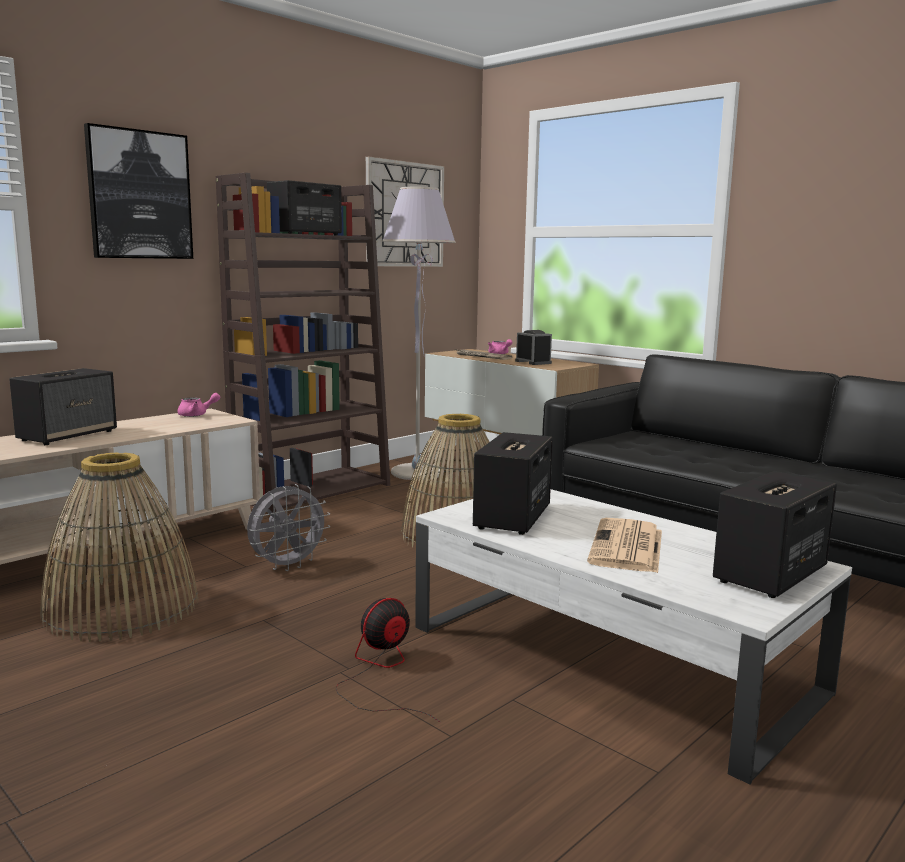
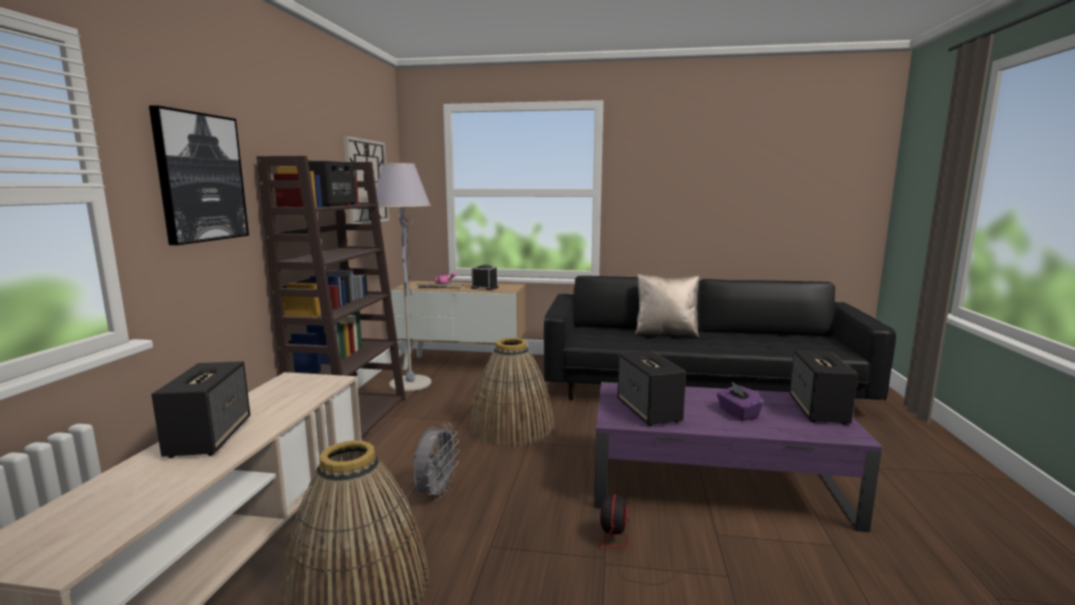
camera: 35 degrees left, 0 degrees up
(197, 415) = (289, 382): pink teapot -> none
(611, 659) = (717, 485): white coffee table -> purple coffee table
(627, 547) = (737, 413): newspaper -> purple tissue box
(754, 456) = (665, 333): none -> beige pillow

